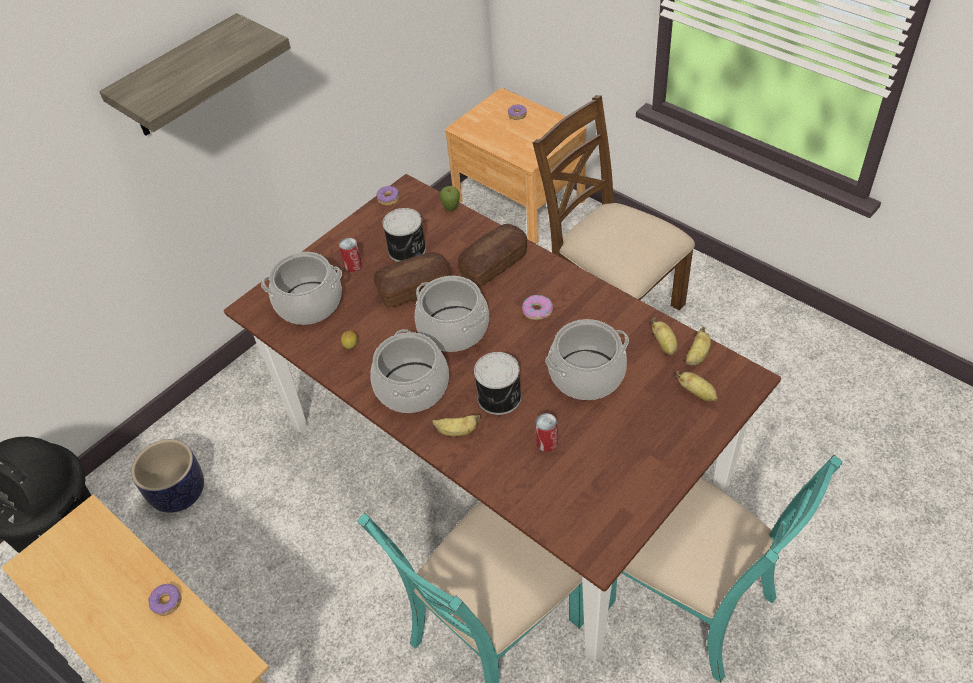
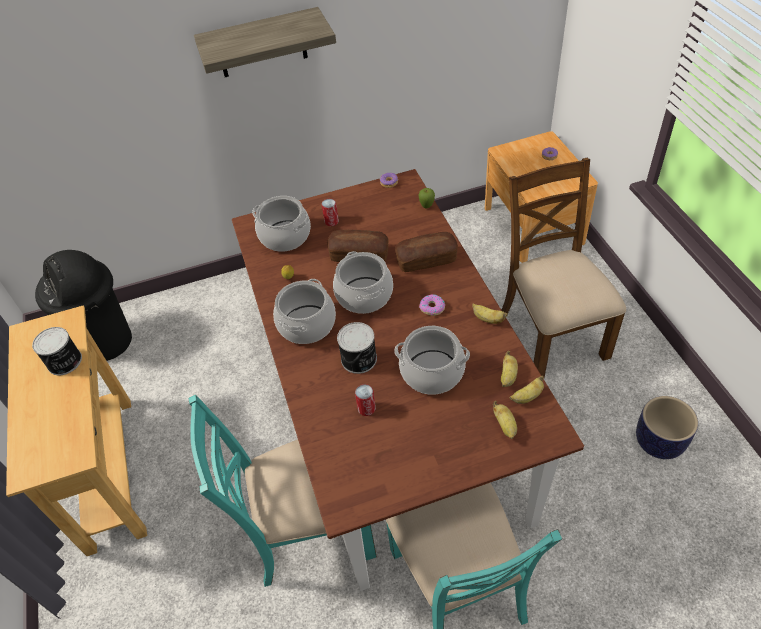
camera: 30 degrees right, 0 degrees up
(166, 602) = (72, 394): donut -> none
(179, 493) = (182, 333): planter -> planter (658, 441)
(408, 250) = (375, 225): can -> can (64, 362)
(457, 431) = (313, 370): banana -> banana (487, 319)

